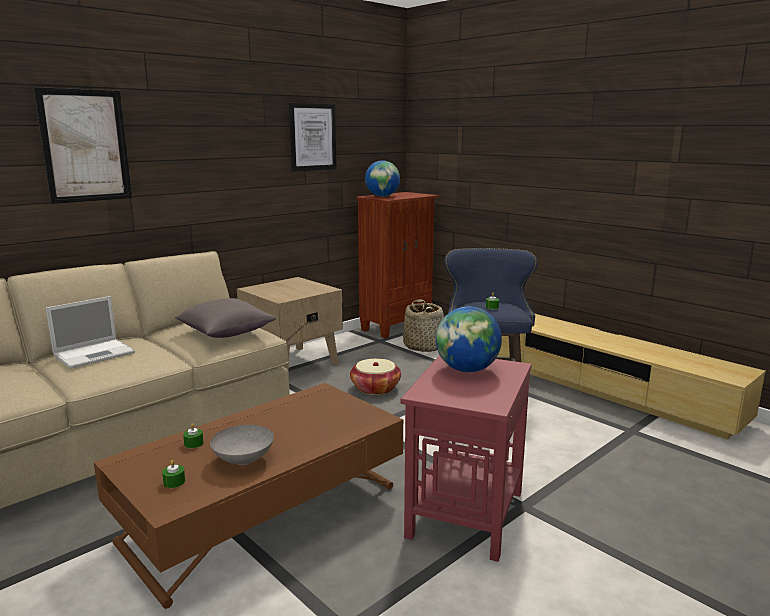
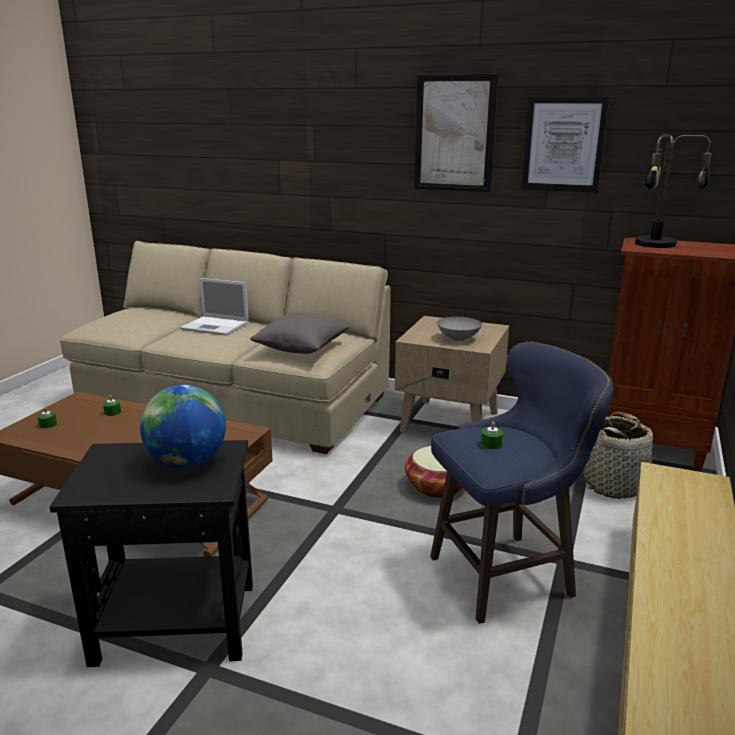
camera: 65 degrees right, 5 degrees up
(85, 146) = (294, 144): picture -> picture (454, 133)
(244, 460) = (87, 438): grey bowl -> grey bowl (458, 339)
(382, 196) = (656, 244): globe -> table lamp
(465, 513) = (176, 622): red side table -> black side table

